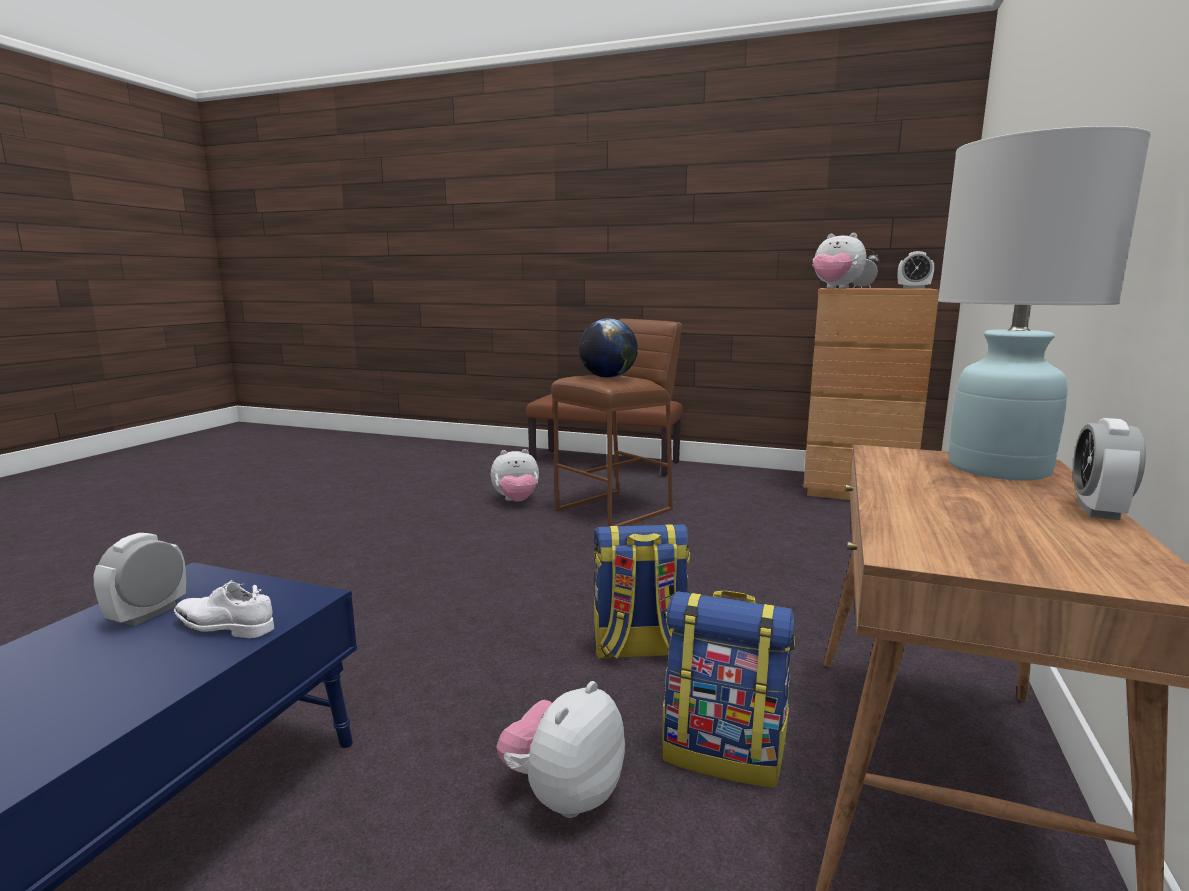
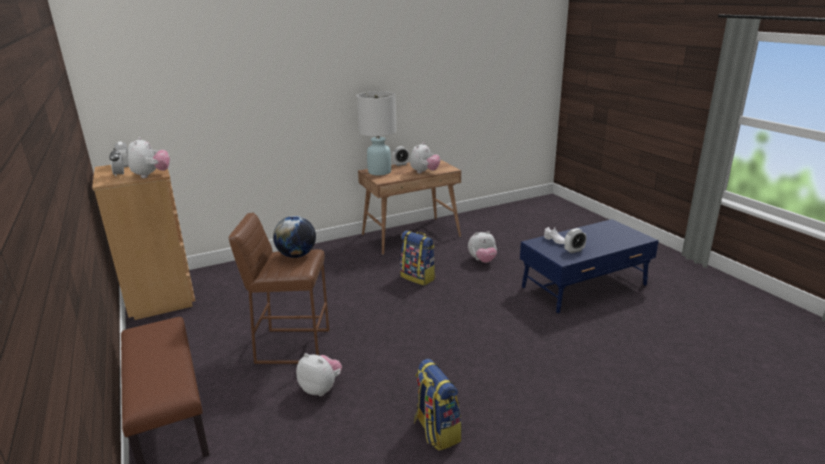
camera: 135 degrees left, 10 degrees up
(724, 753) = (440, 253): backpack -> backpack (436, 431)
(916, 506) = (424, 172): none -> plush toy

